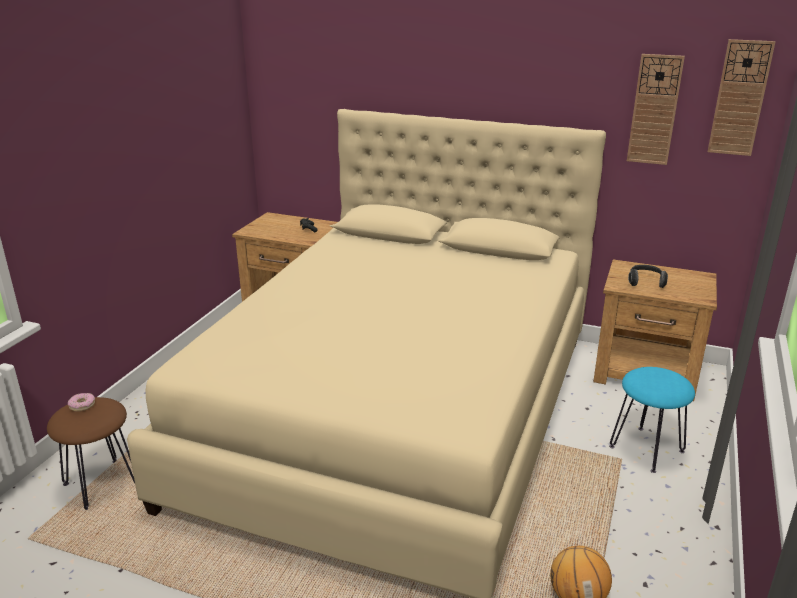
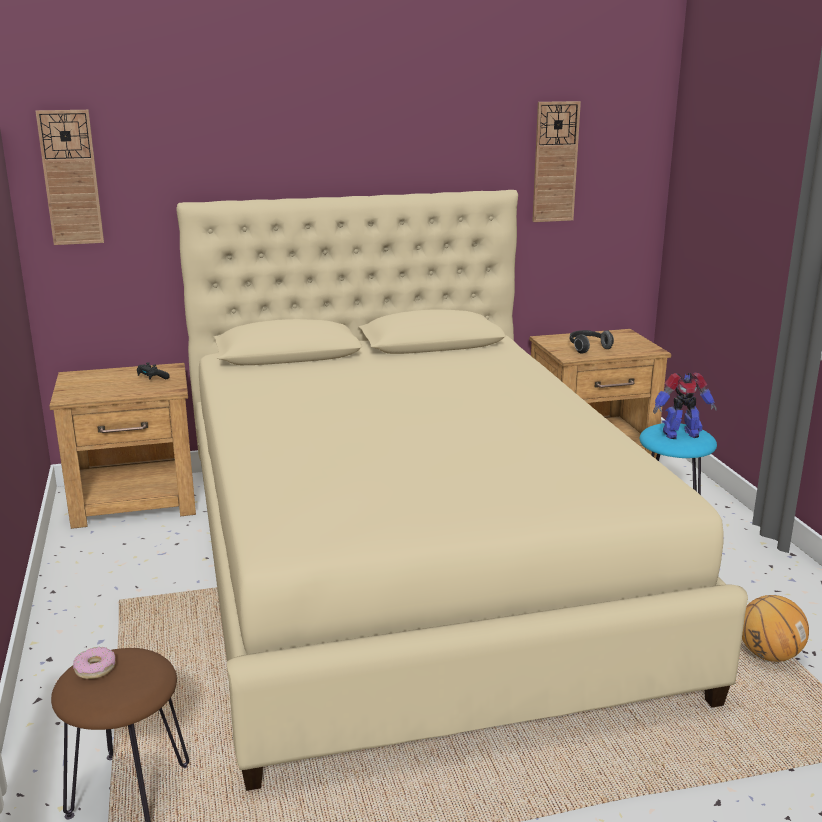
camera: 35 degrees left, 5 degrees down
(657, 382) = (679, 434): none -> toy robot
(740, 98) = (632, 141): wall clock -> wall clock (71, 178)

